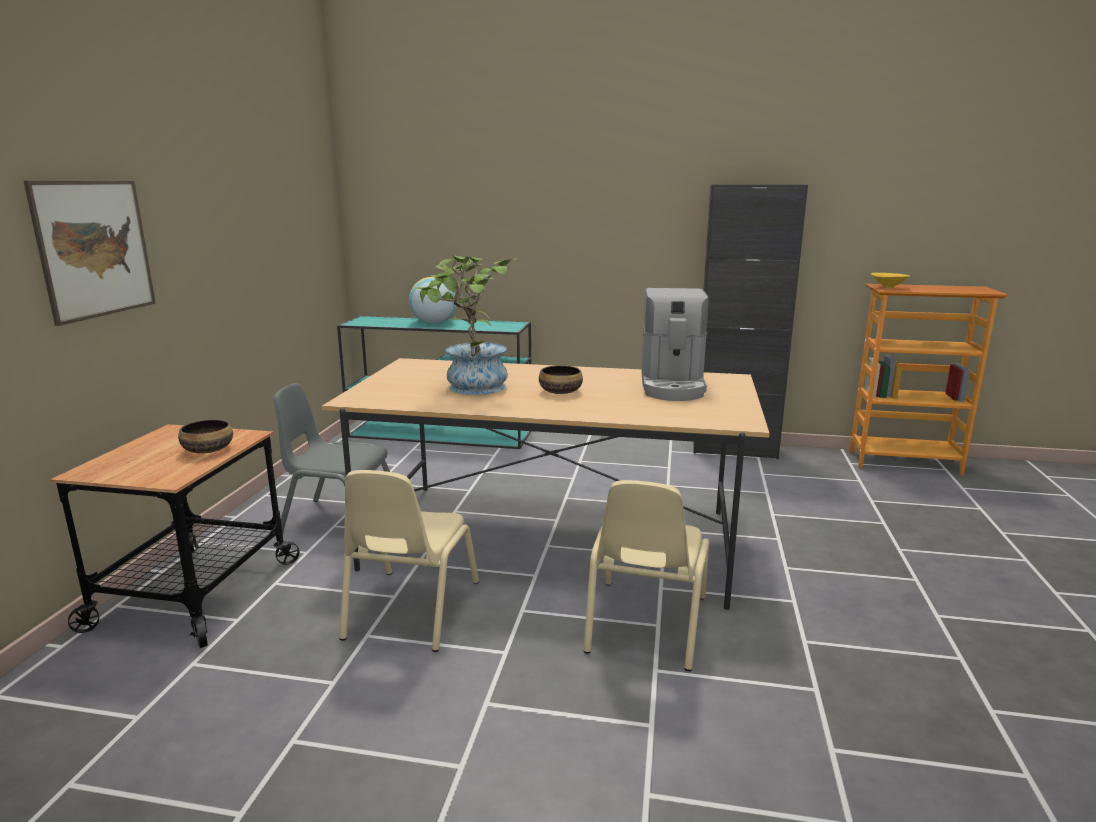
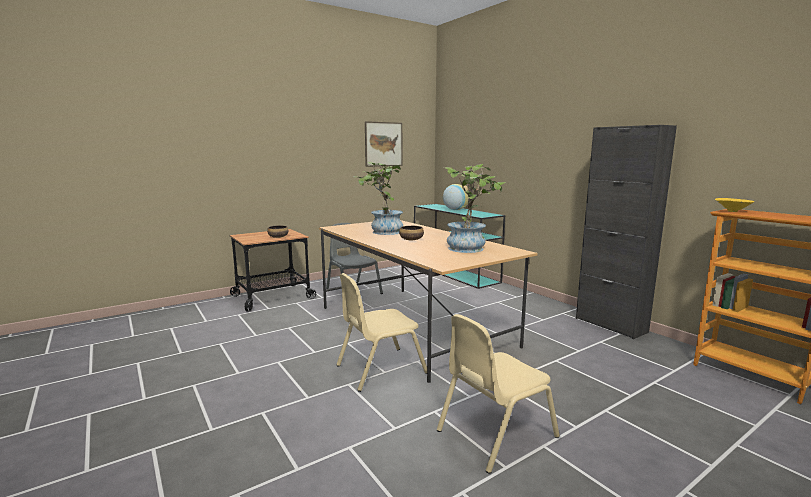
camera: 45 degrees right, 5 degrees down
(95, 249) = (270, 155): picture -> picture (383, 144)
(411, 609) = (315, 326): beige chair -> beige chair (495, 433)
(672, 386) = (470, 248): coffee machine -> potted plant

